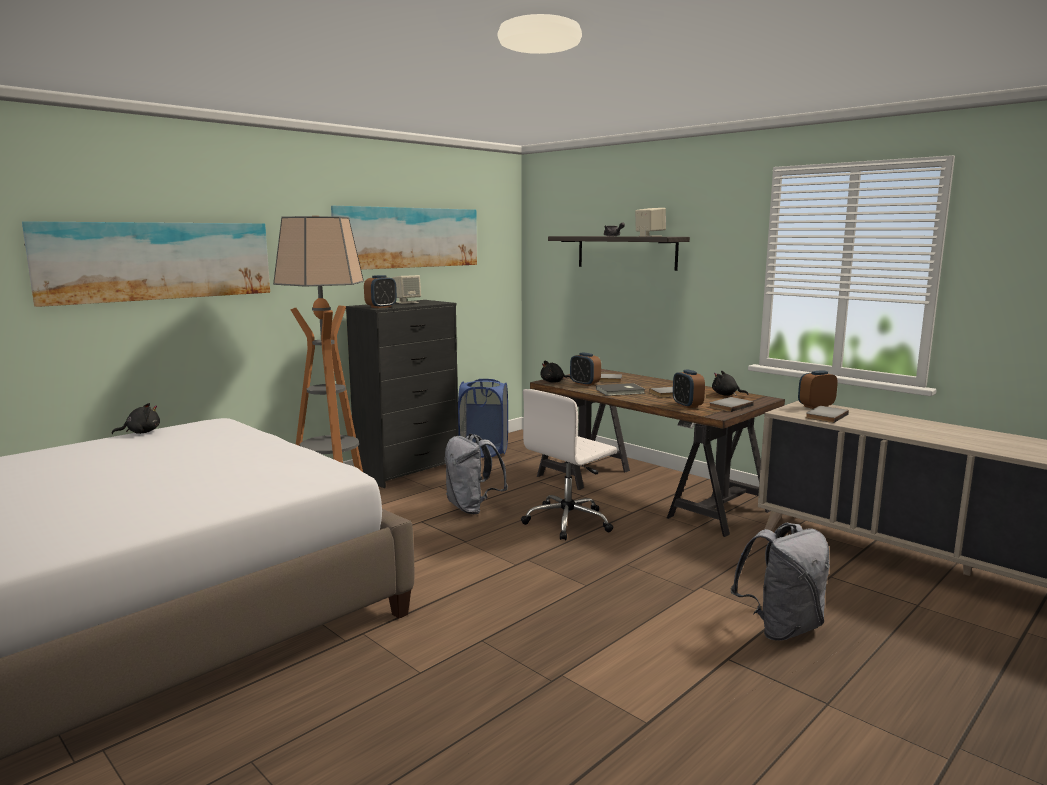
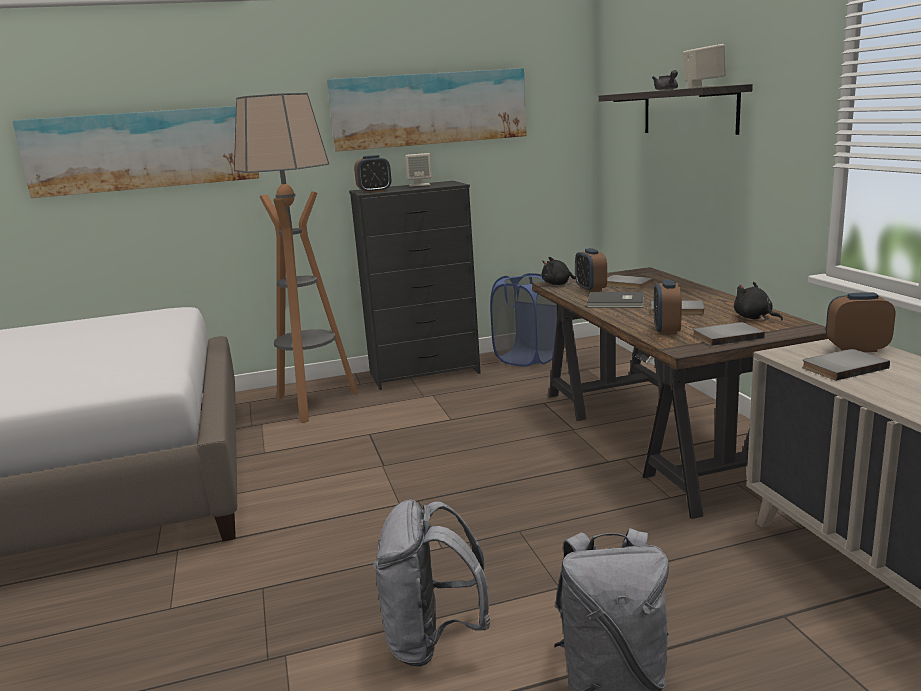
camera: 30 degrees right, 5 degrees up
(141, 432) = (102, 317): black plush toy -> none
(472, 508) = (435, 426): grey backpack -> grey backpack (433, 640)
(569, 522) = (517, 461): white office chair -> none

